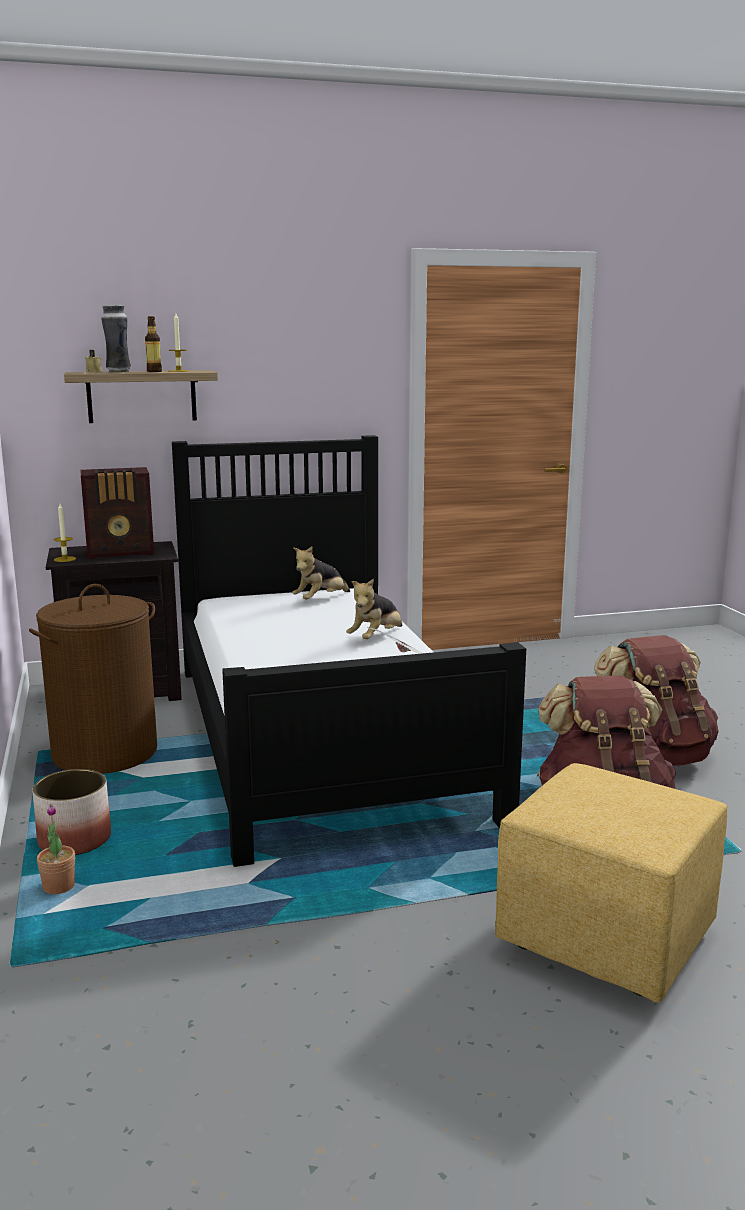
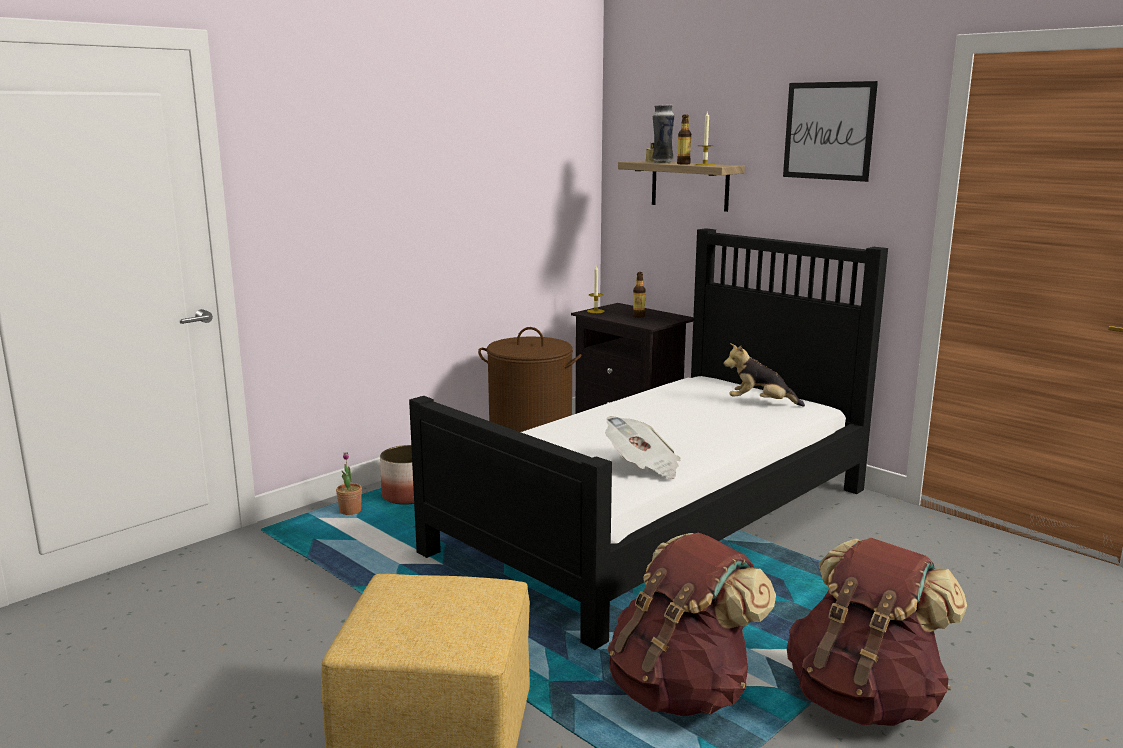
camera: 60 degrees right, 0 degrees up
(122, 552) = (638, 316): radio -> bottle
(303, 332) = (828, 131): none -> picture
(376, 638) = (696, 442): plush toy -> none

